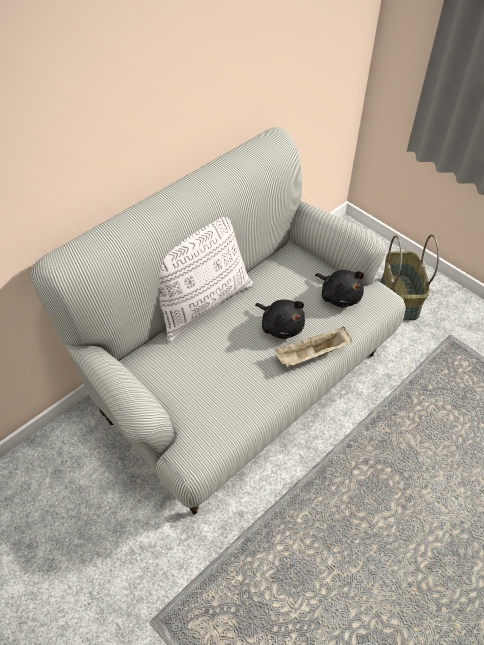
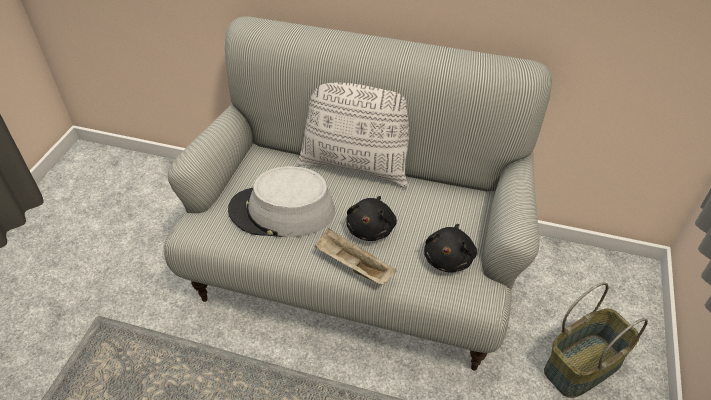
camera: 60 degrees right, 5 degrees down
(221, 377) = (282, 211): none -> grey hat

